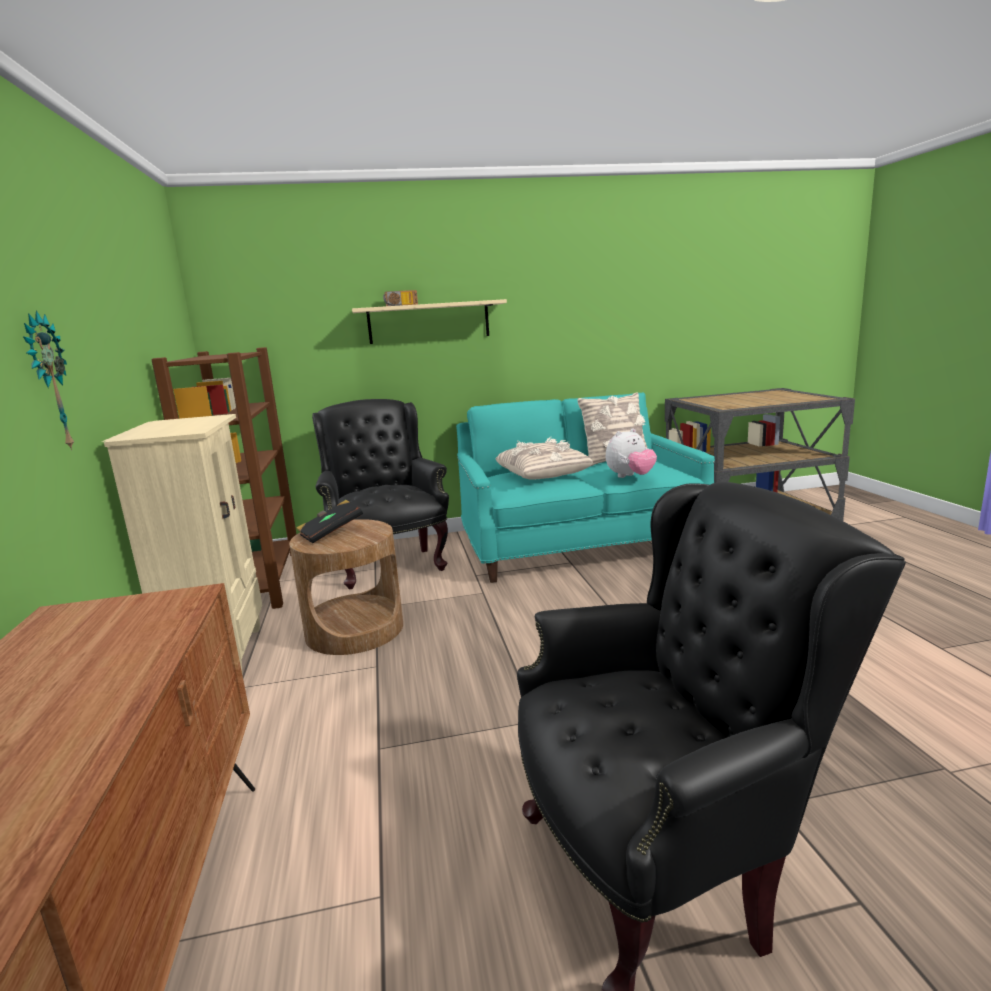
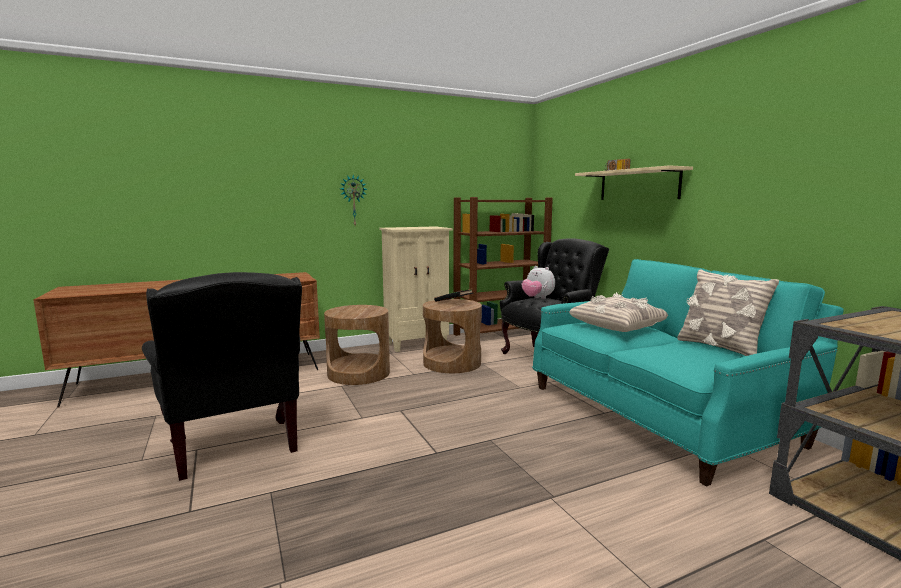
camera: 75 degrees right, 5 degrees down
(325, 726) = (359, 373): none -> brown side table
(630, 477) = (644, 352): plush toy -> plush toy (537, 298)

